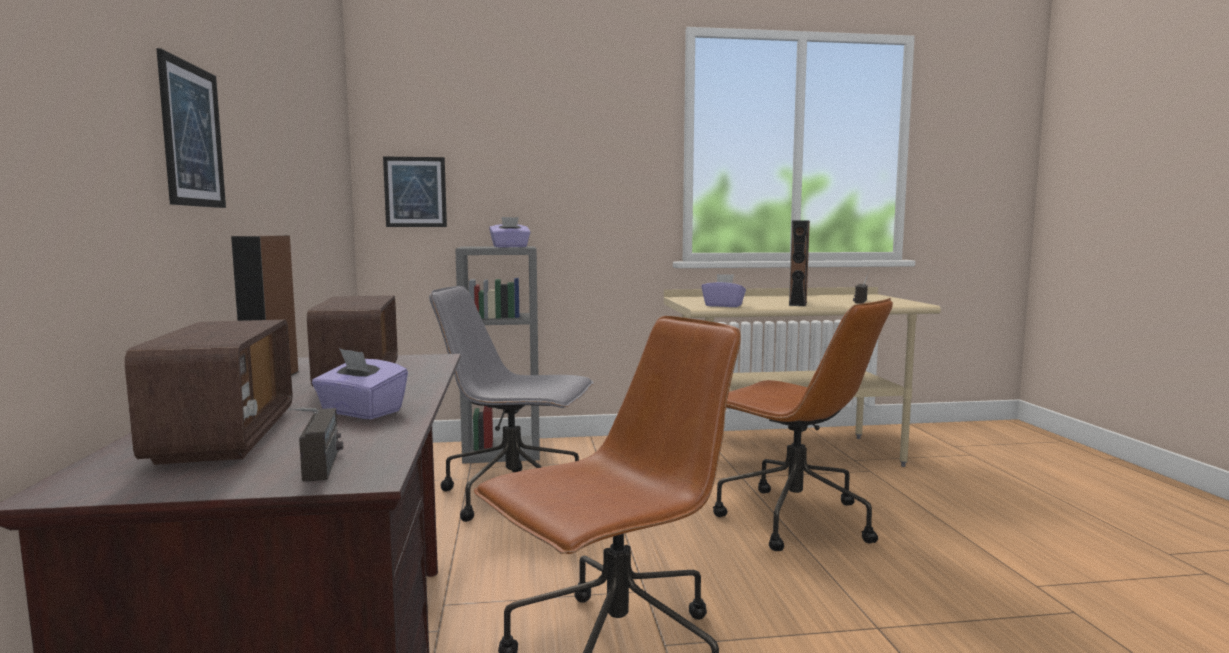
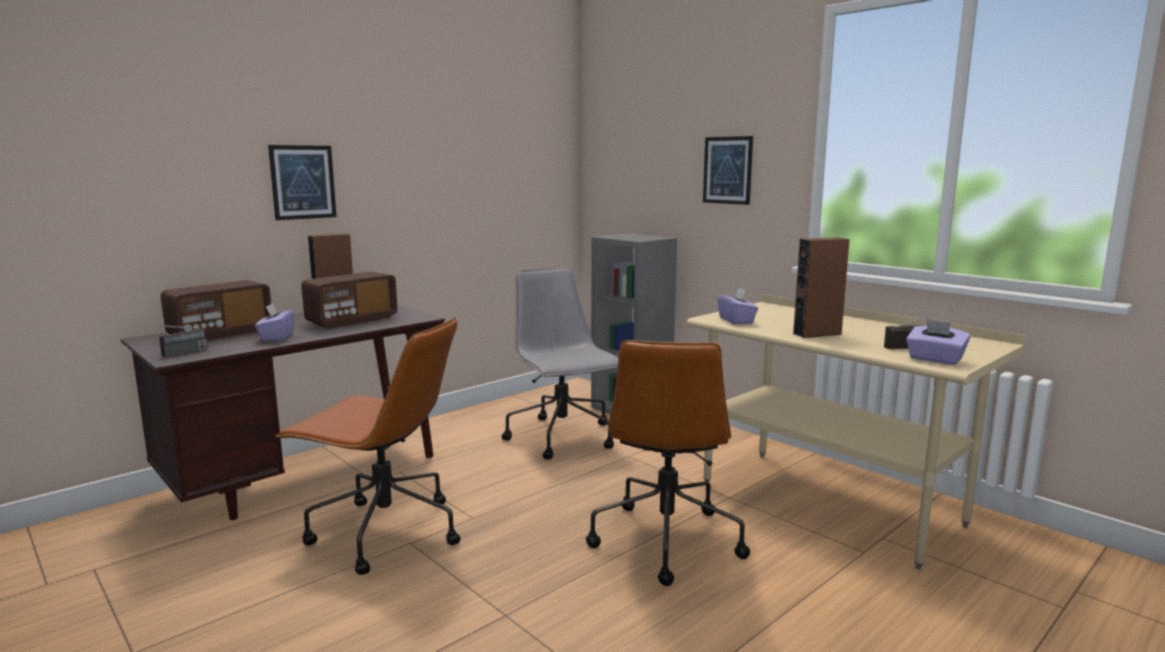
camera: 55 degrees right, 5 degrees up
(415, 192) = (609, 186): picture -> picture (727, 170)
(510, 247) = (632, 238): purple tissue box -> purple tissue box (935, 359)

